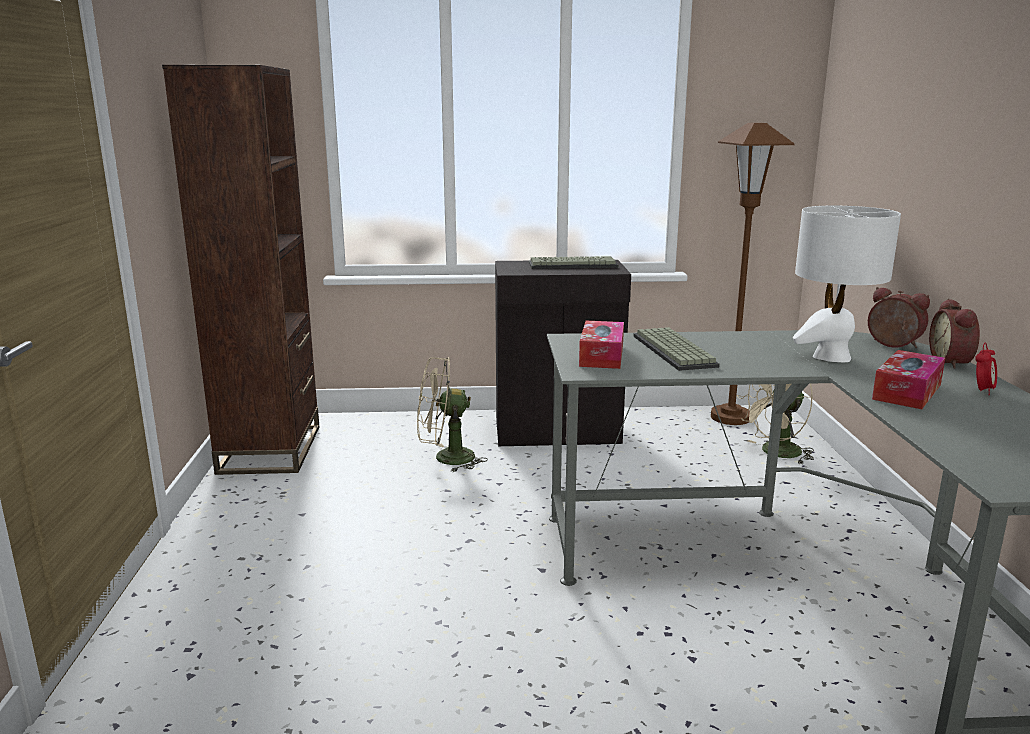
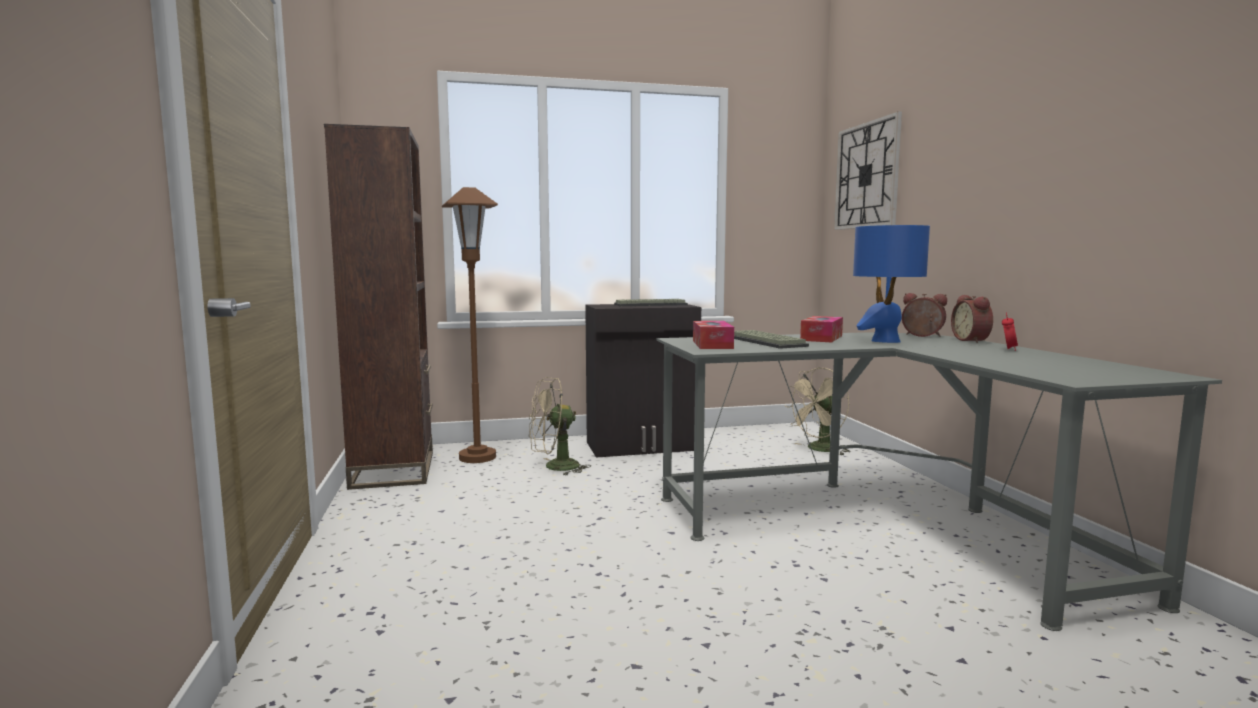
camera: 10 degrees left, 10 degrees down
(730, 417) = (774, 431): brown floor lamp -> brown floor lamp (477, 457)
(831, 357) = (885, 341): white table lamp -> blue table lamp
(871, 99) = (867, 175): none -> wall clock
(907, 392) = (957, 351): tissue box -> tissue box (821, 338)

